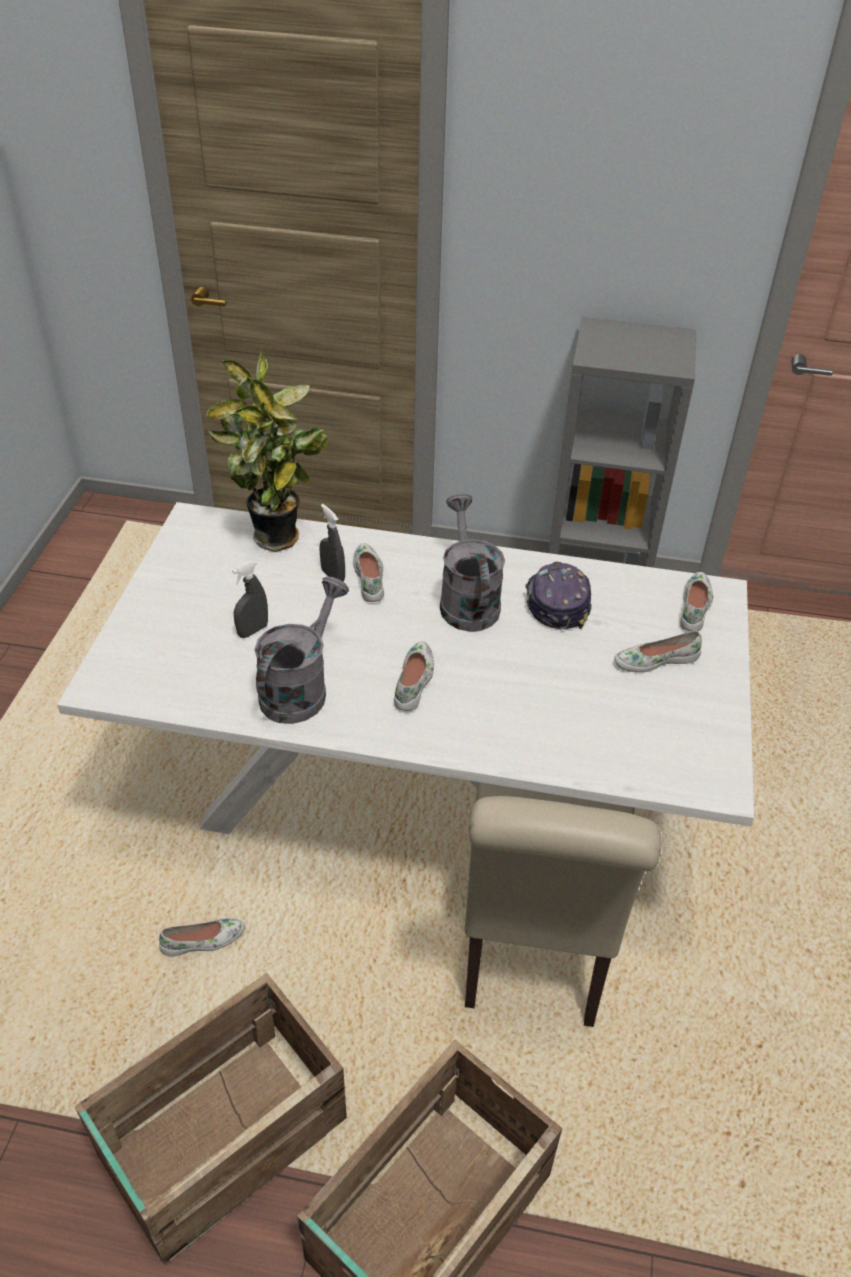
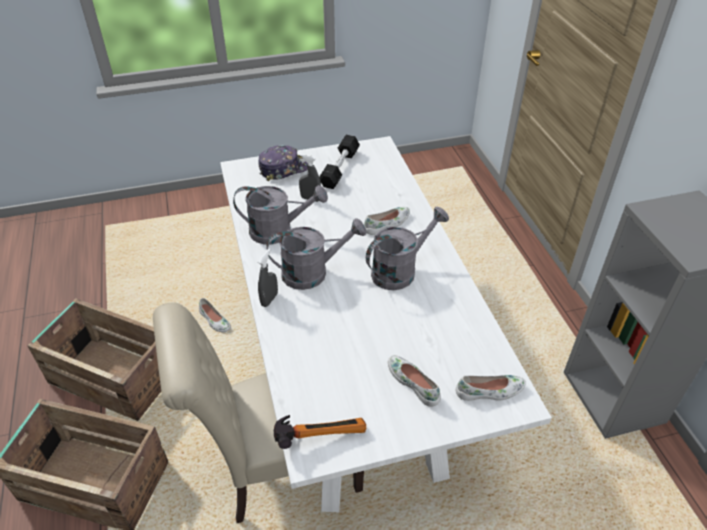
camera: 65 degrees right, 0 degrees up
(209, 577) = (339, 169): none -> black dumbbell
(280, 540) = (390, 180): potted plant -> none
(333, 576) = (376, 210): grey spray bottle -> grey spray bottle (269, 299)
(414, 681) = (313, 272): white shoe -> grey watering can
(556, 603) = (432, 313): cap -> cap (284, 169)
(694, 768) = (319, 434): none -> hammer

